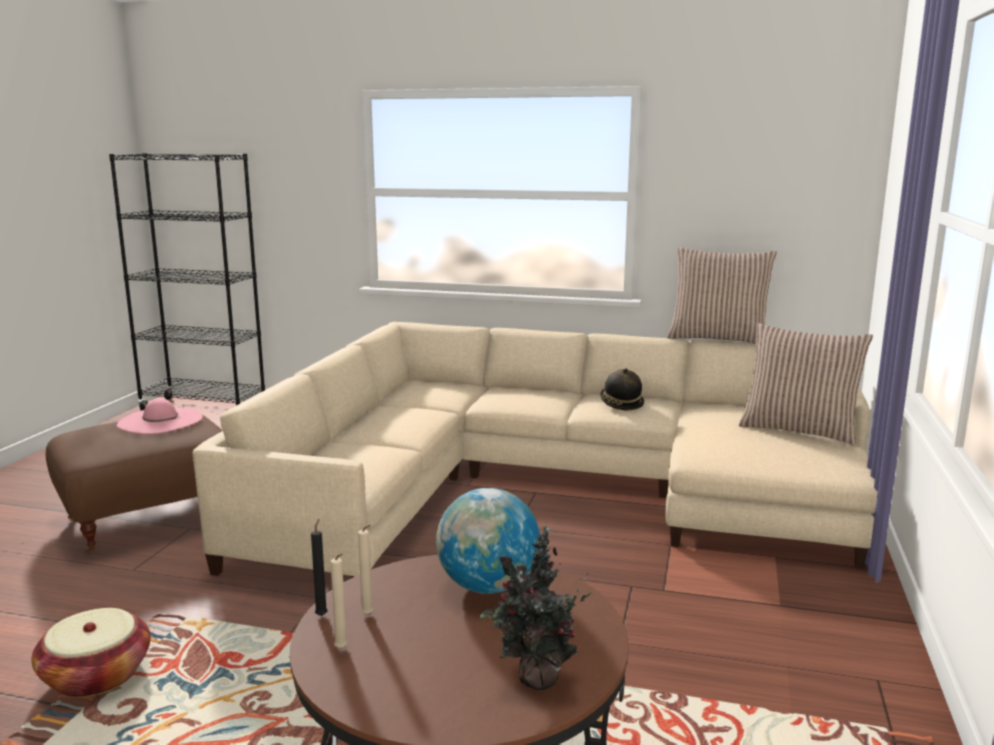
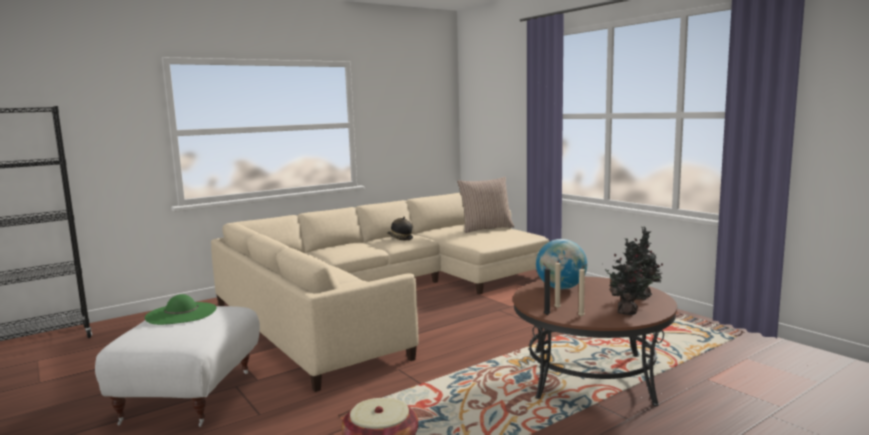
camera: 50 degrees left, 5 degrees down
(149, 520) = (191, 397): brown ottoman -> white ottoman
(160, 421) = (181, 313): pink hat -> green hat
(410, 691) = (629, 312): none -> potted plant
(718, 338) = (415, 197): pillow -> none

